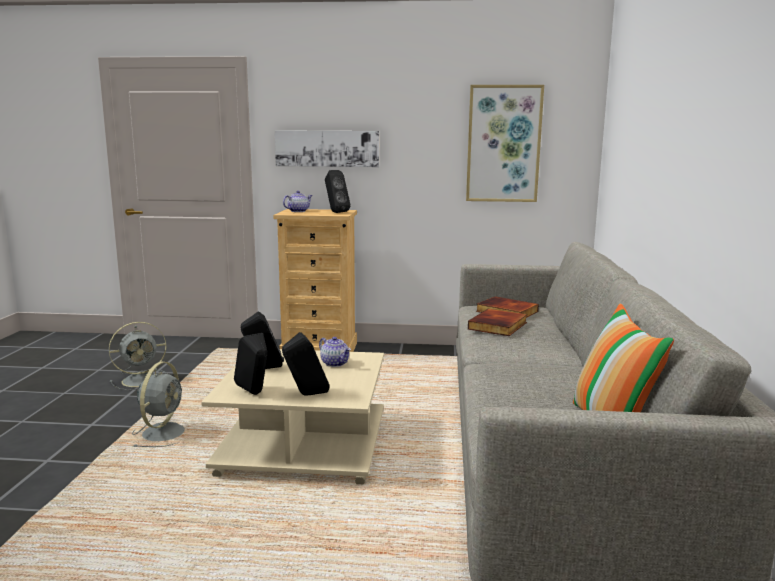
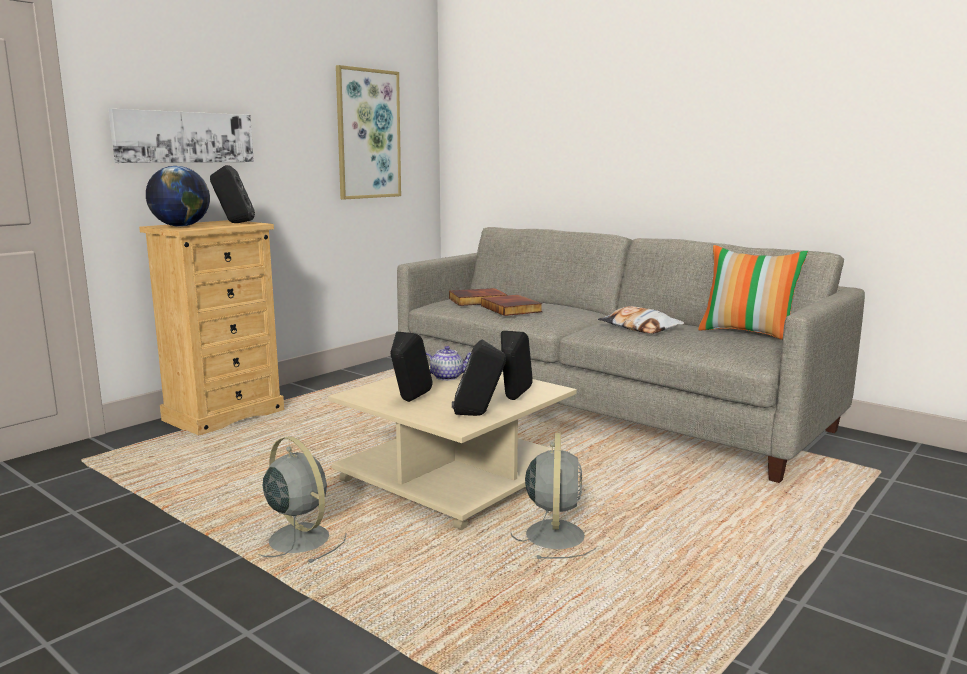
camera: 55 degrees left, 0 degrees up
(142, 380) = (84, 525): grey fan -> grey fan (555, 534)
(298, 211) = (180, 226): teapot -> globe
(531, 379) = (639, 328): none -> pillow

